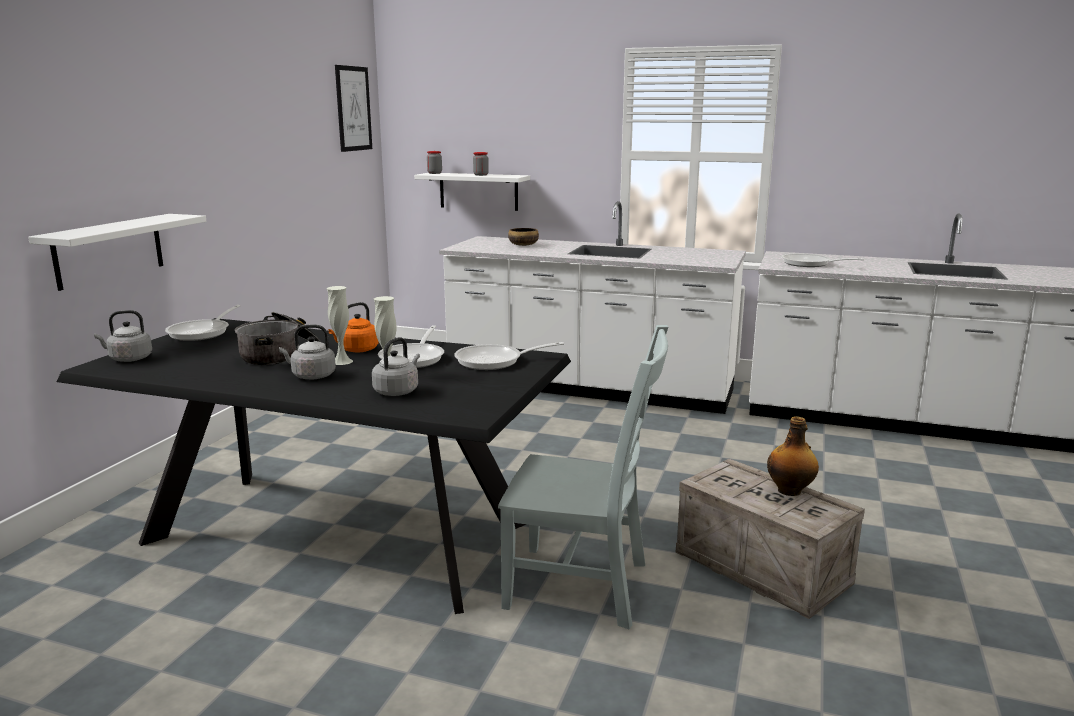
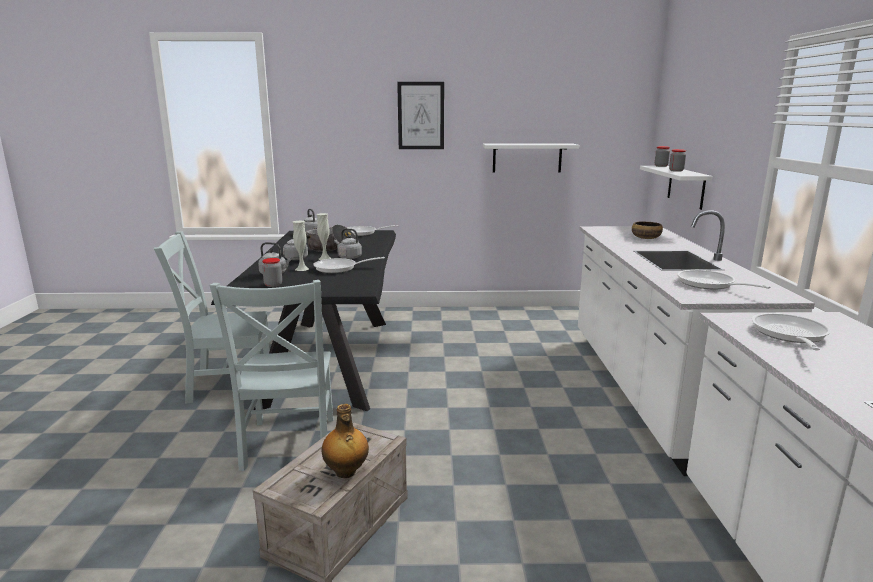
camera: 70 degrees right, 0 degrees up
(109, 250) = (360, 182): white shelf -> white shelf (527, 158)
(335, 637) = (226, 385): none -> grey chair
(353, 108) = (614, 108): picture -> picture (421, 116)
(357, 350) = (348, 257): orange kettle -> grey kettle
(460, 394) = (273, 285): none -> jar
(495, 361) = (343, 283): frying pan -> frying pan (709, 284)

